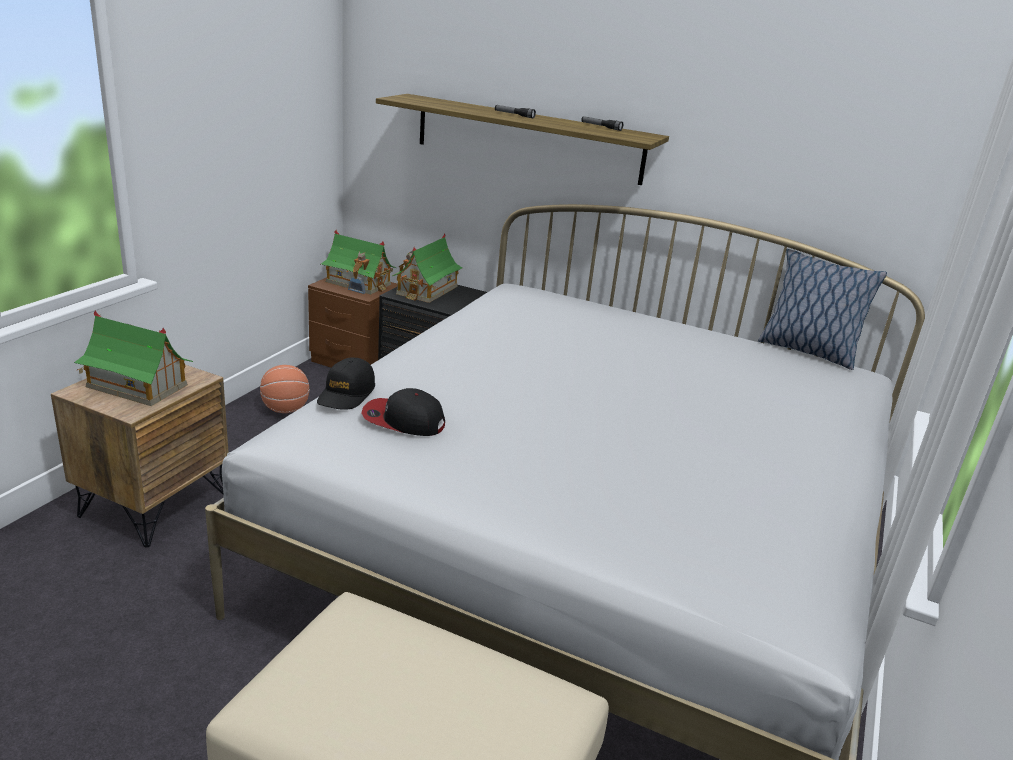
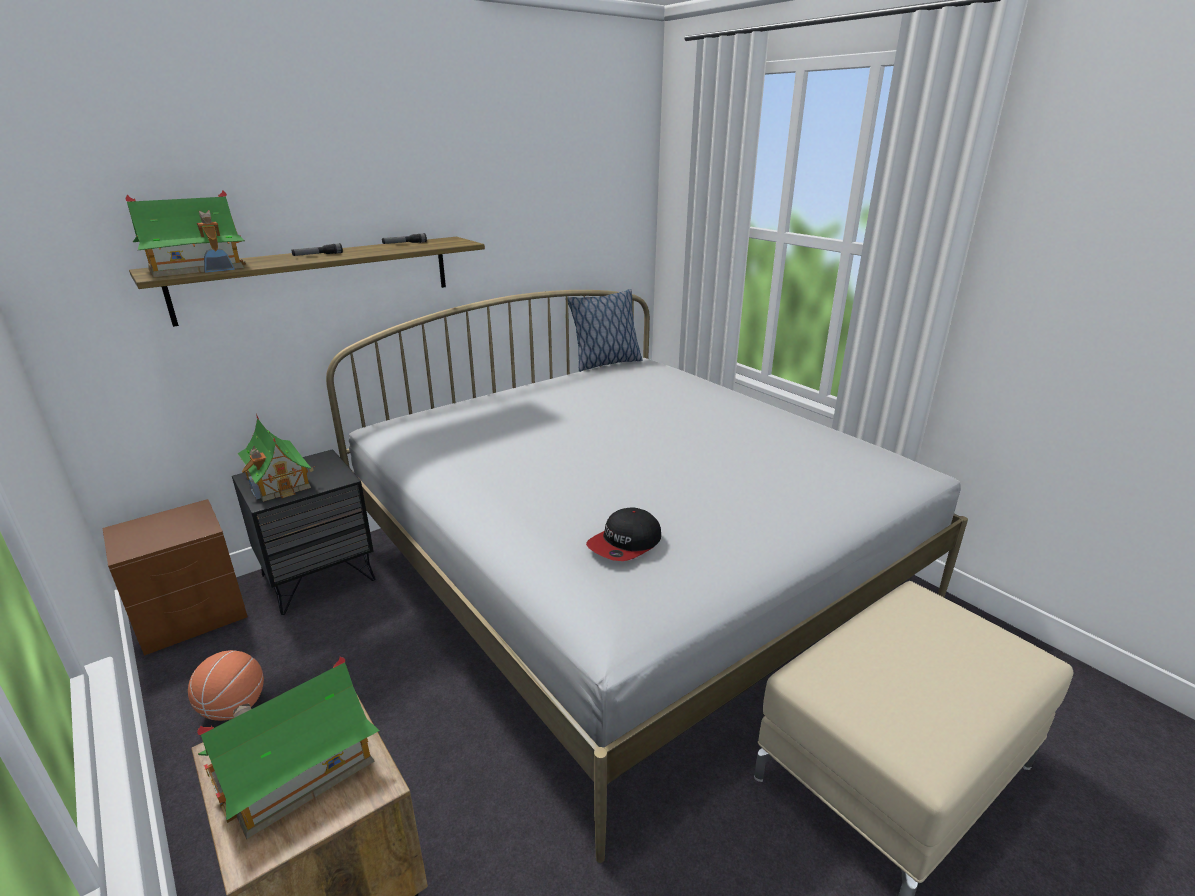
camera: 60 degrees left, 0 degrees up
(346, 394) = (551, 565): black cap -> none
(359, 283) = (161, 526): toy house -> toy house (197, 268)

